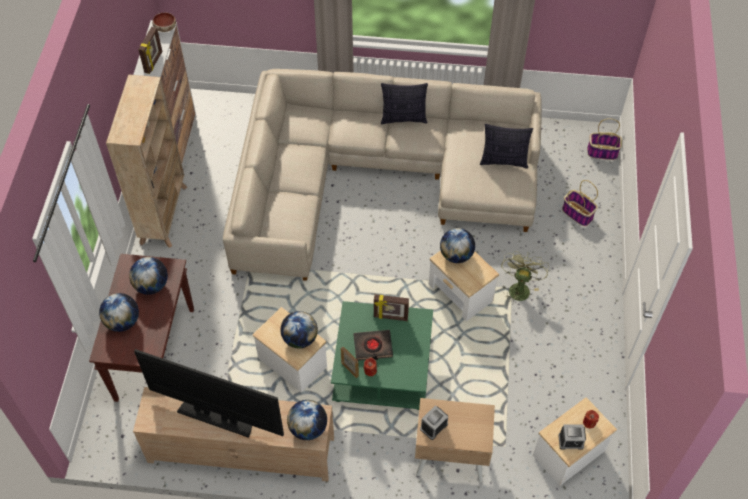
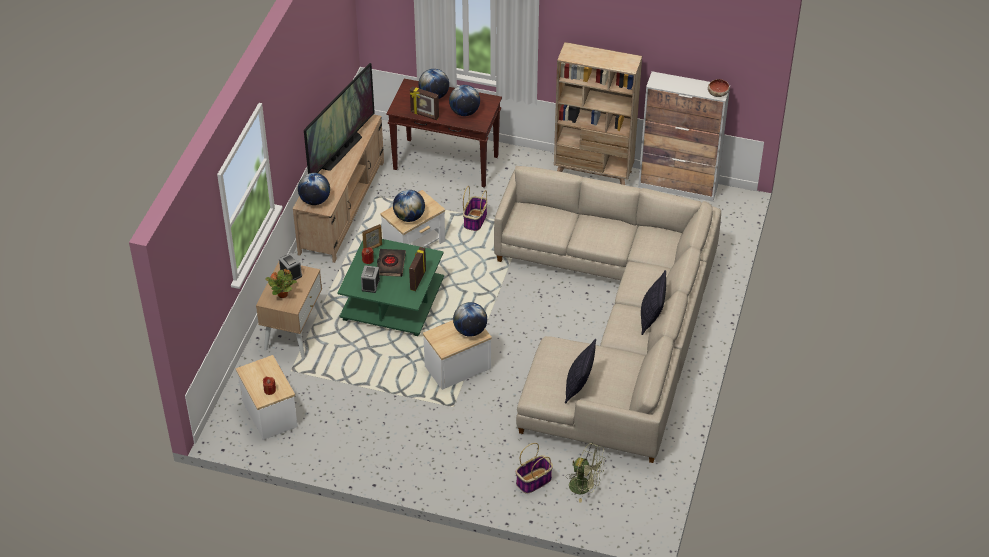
camera: 100 degrees right, 10 degrees down
(154, 62) = (673, 85): picture frame -> picture frame (424, 115)
(468, 427) = (283, 294): none -> potted plant
(519, 287) = (452, 413): green fan -> green fan (585, 487)
(571, 441) = (256, 374): alarm clock -> alarm clock (370, 284)
(602, 152) = (616, 523): basket -> basket (475, 220)

